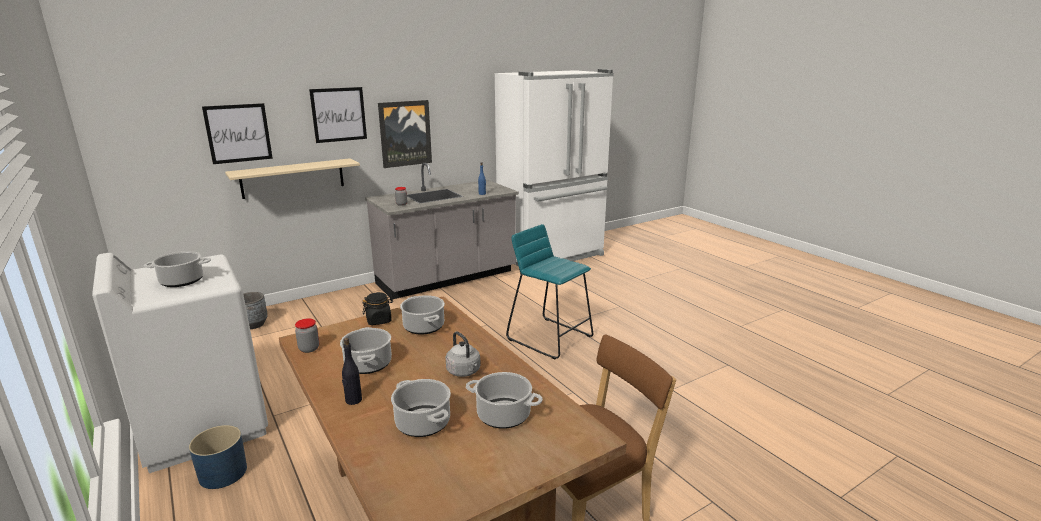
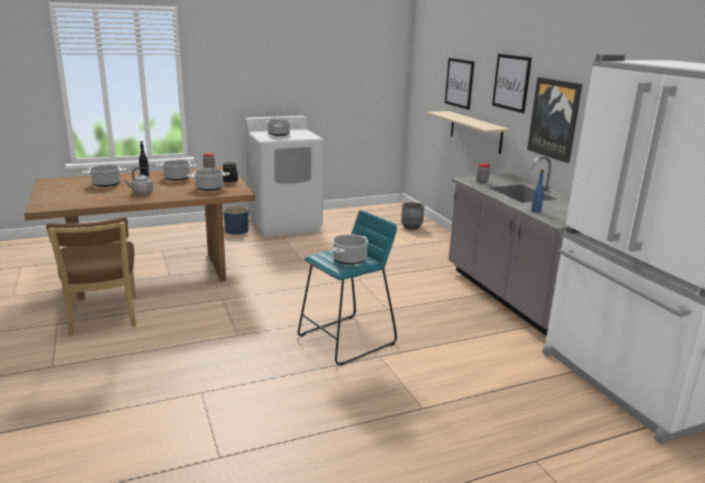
camera: 100 degrees right, 0 degrees up
(502, 415) = (88, 195): cooking pot -> cooking pot (349, 259)

